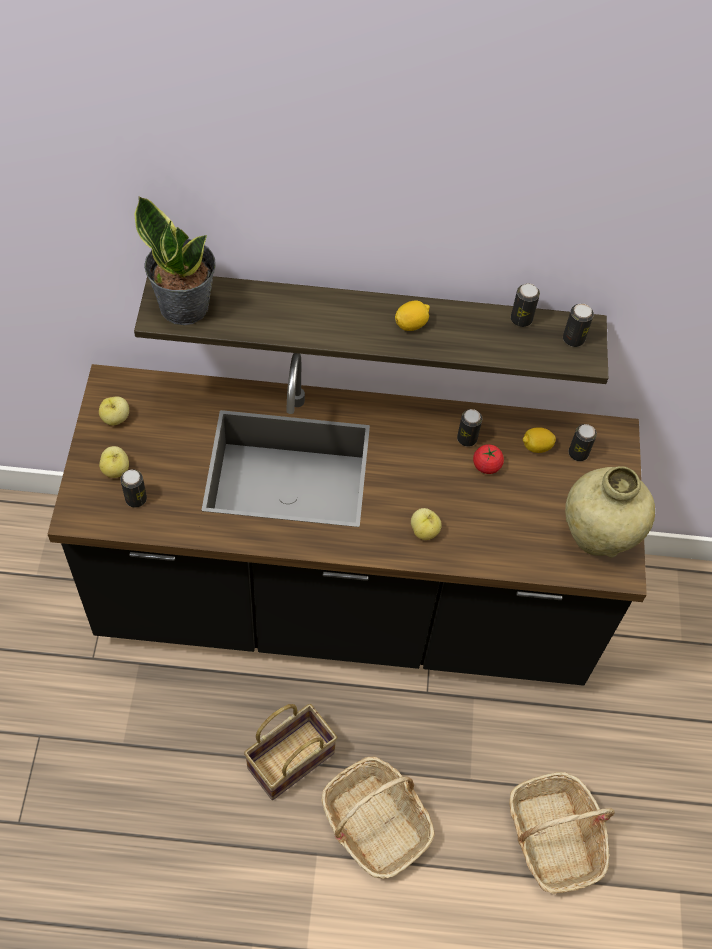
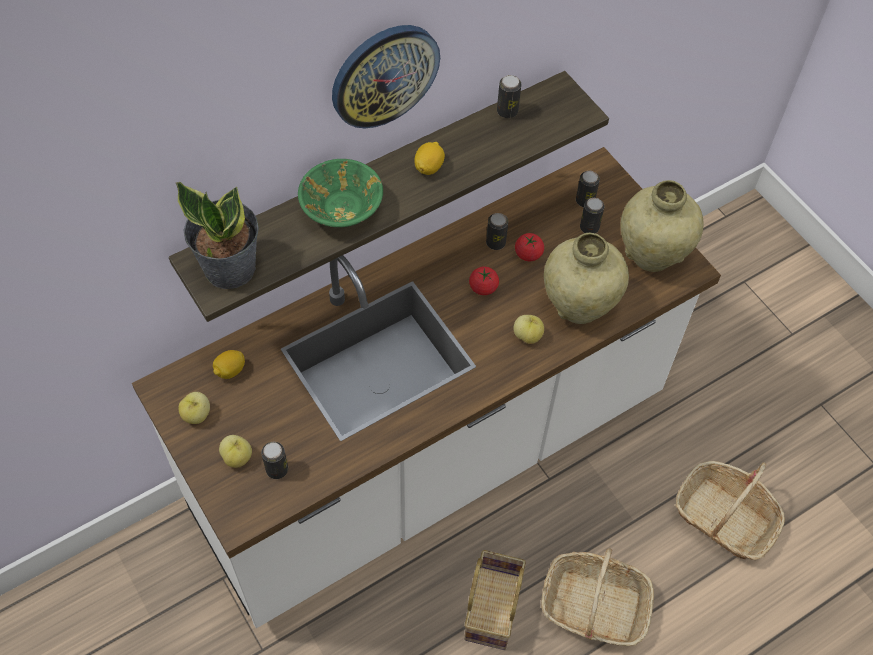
camera: 35 degrees left, 0 degrees up
(309, 314) = (341, 209): none -> green bowl
(344, 606) = (431, 457): black counter -> white counter
(395, 214) = (384, 75): none -> wall clock
(423, 468) = (483, 287): none -> tomato
(491, 536) = (579, 305): none -> beige vase
(536, 447) = (551, 215): lemon -> lemon (230, 371)
(573, 339) = (558, 103): can -> can (589, 227)

